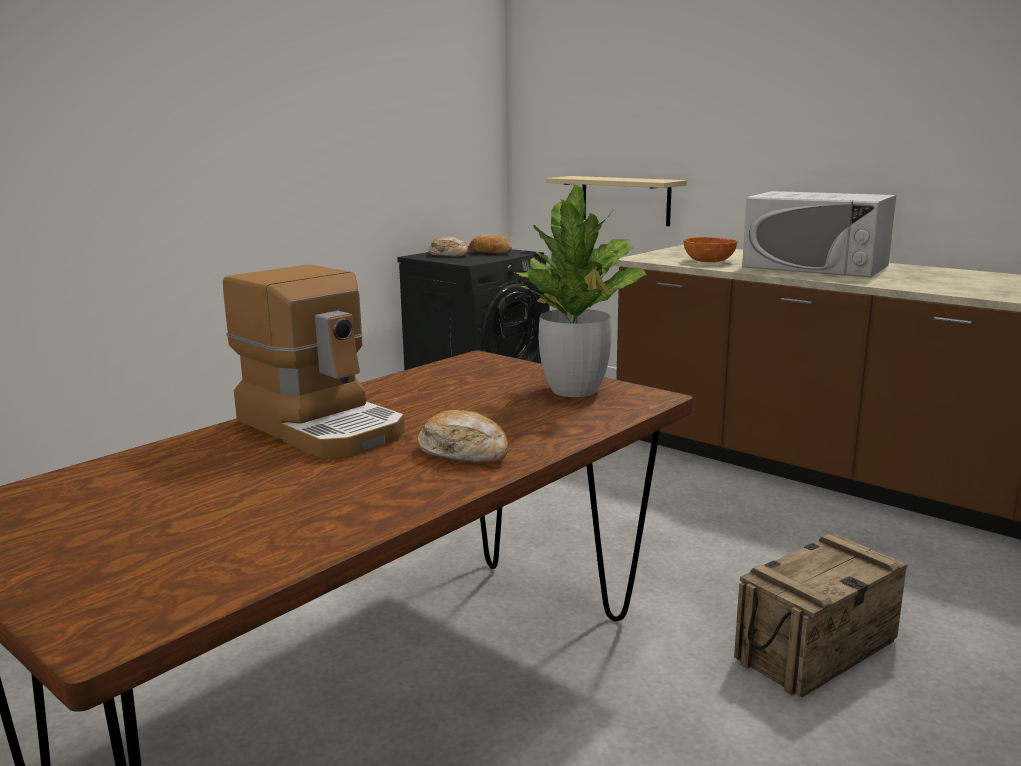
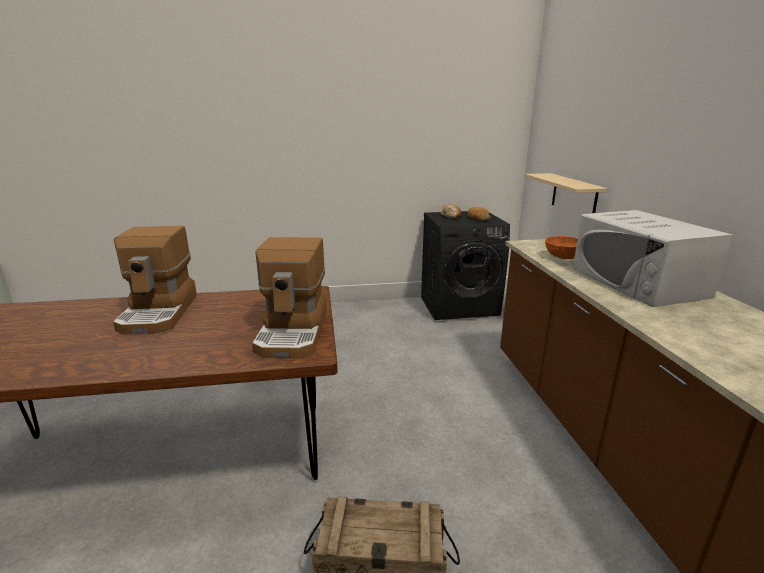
camera: 40 degrees right, 5 degrees up
(464, 452) = (155, 352): bread -> none
(574, 390) = (294, 332): potted plant -> coffee machine

